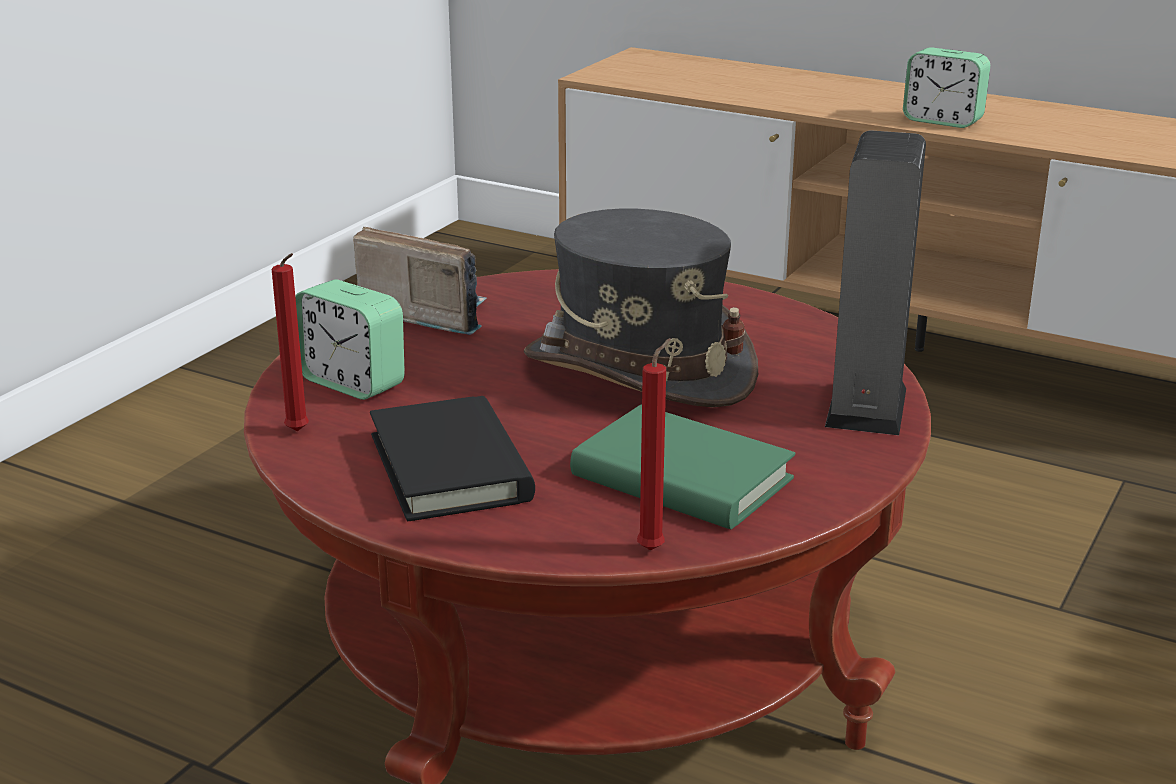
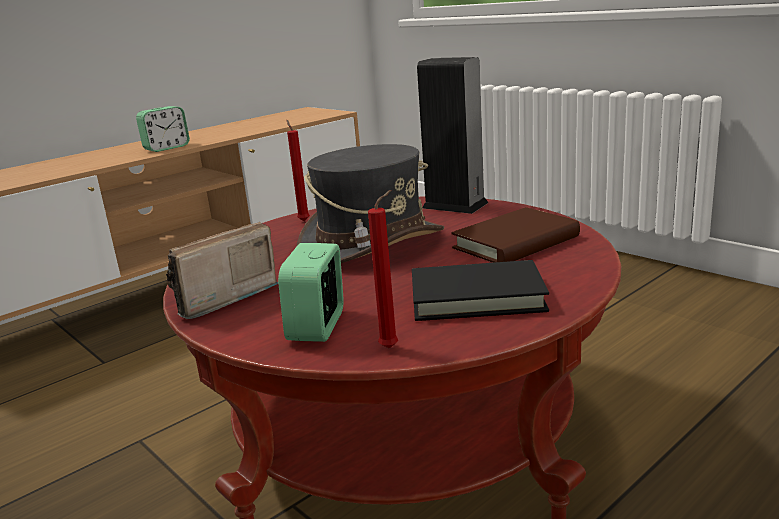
camera: 70 degrees left, 5 degrees down
(352, 382) = (317, 326): alarm clock -> alarm clock turned 135 degrees clockwise
(654, 548) = (594, 252): red candle -> red candle (303, 220)
(681, 478) = (516, 243): green book -> brown book

